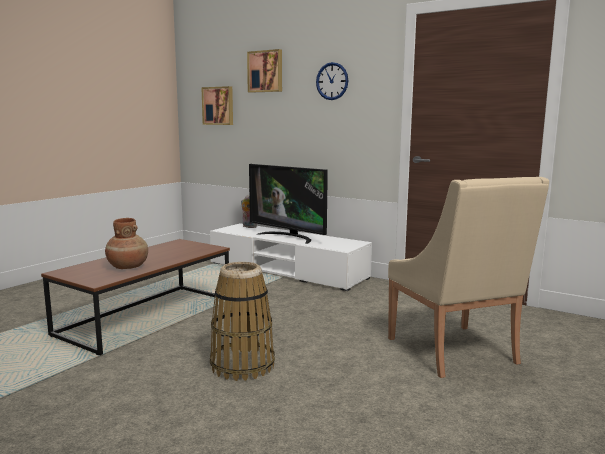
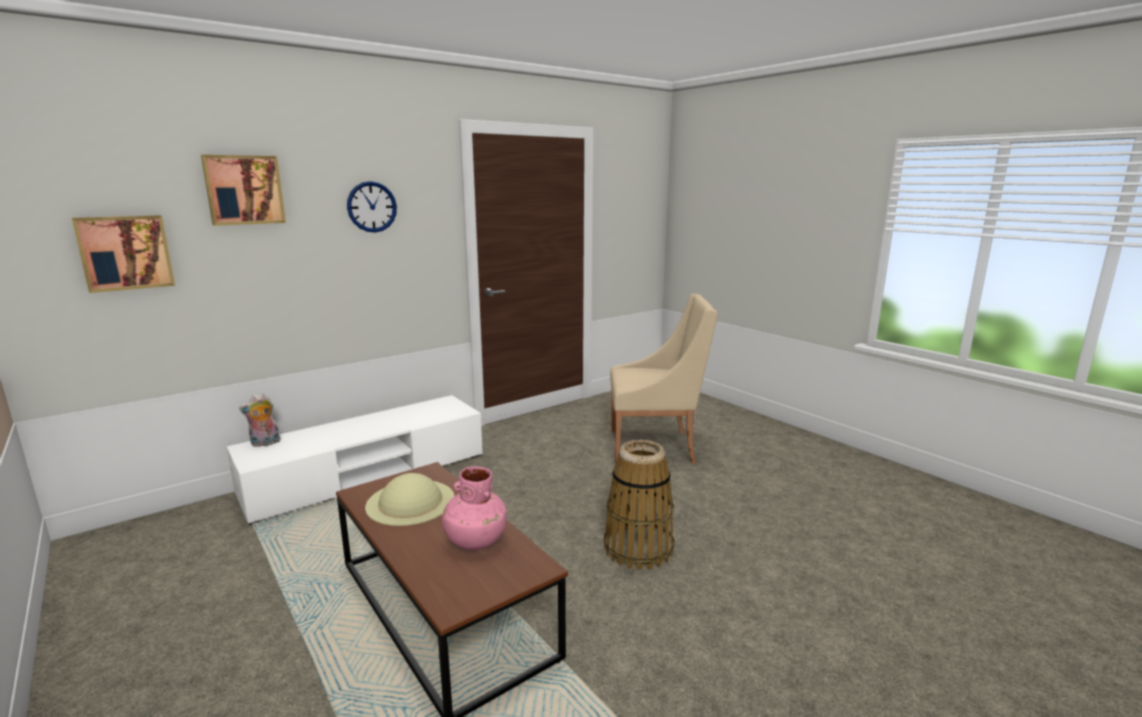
camera: 70 degrees left, 5 degrees up
(128, 267) = (475, 541): brown vase -> pink vase
(171, 250) = (410, 502): none -> beige hat
(289, 237) = (369, 428): television -> none

